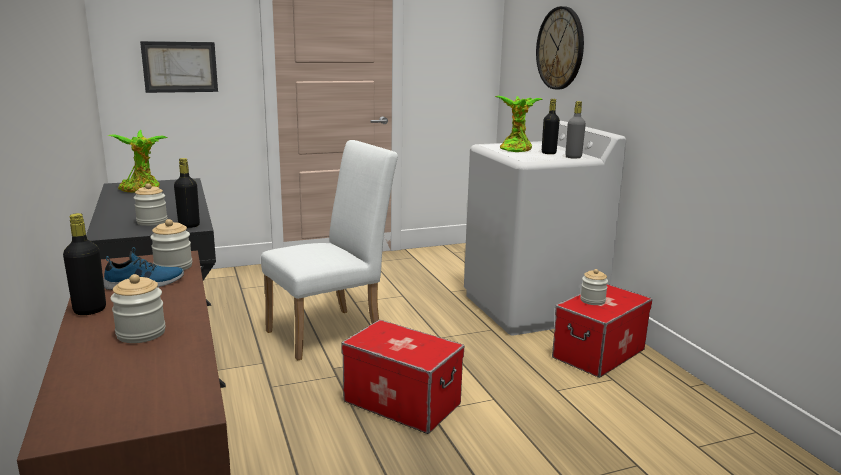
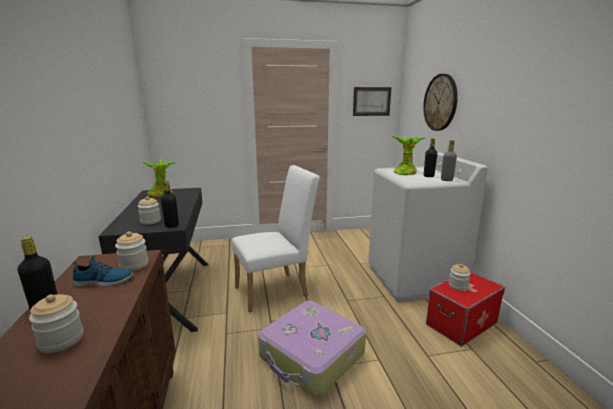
camera: 10 degrees right, 0 degrees up
(180, 67) = (196, 118): picture -> picture (371, 101)
(402, 402) = (312, 356): storage box -> suitcase

